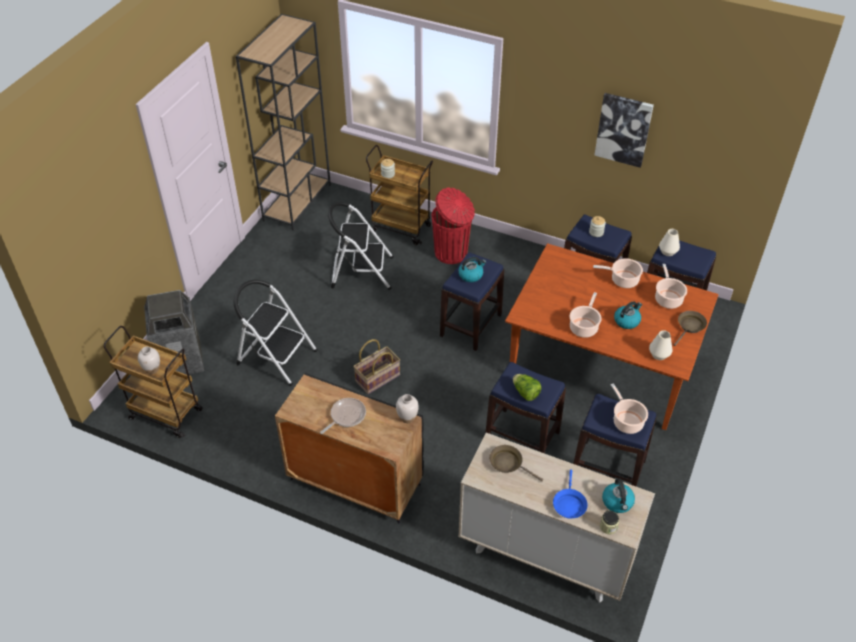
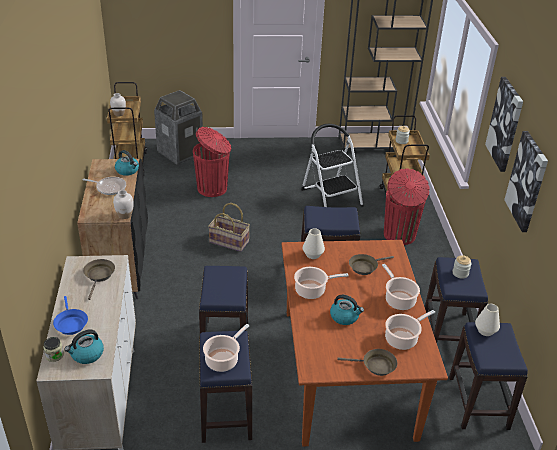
camera: 60 degrees right, 10 degrees down
(275, 356) = (213, 188): step ladder -> red trash can
(471, 275) = (329, 216): kettle -> kettle (127, 170)
(525, 393) = (215, 285): lettuce -> none
(557, 98) = (505, 124): none -> picture
(569, 504) = (70, 323): blue frying pan -> blue frying pan turned 90 degrees counterclockwise
(571, 281) = (365, 267): none -> brown frying pan
(659, 354) = (316, 351): white vase -> white vase (313, 254)

